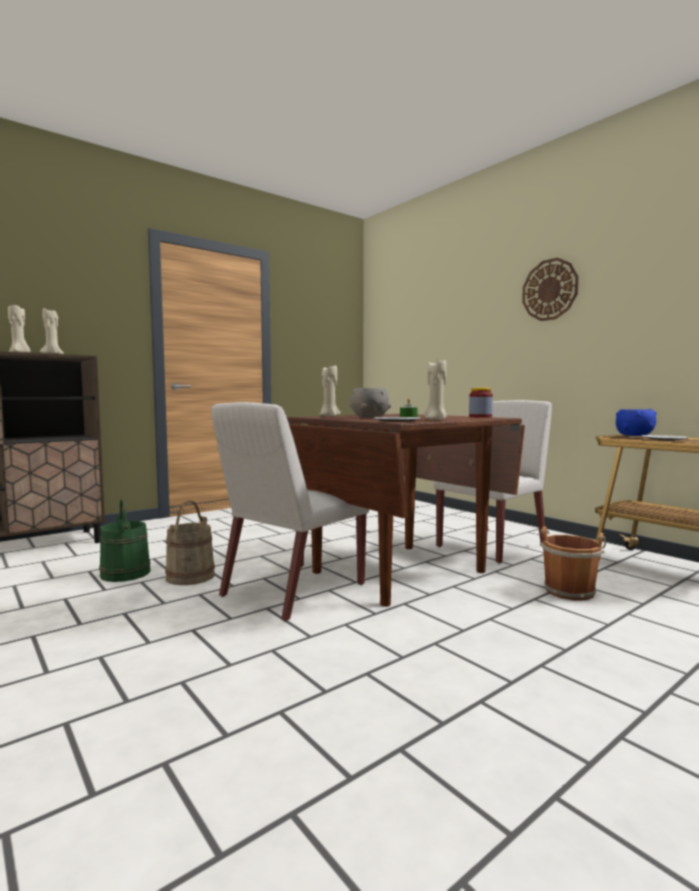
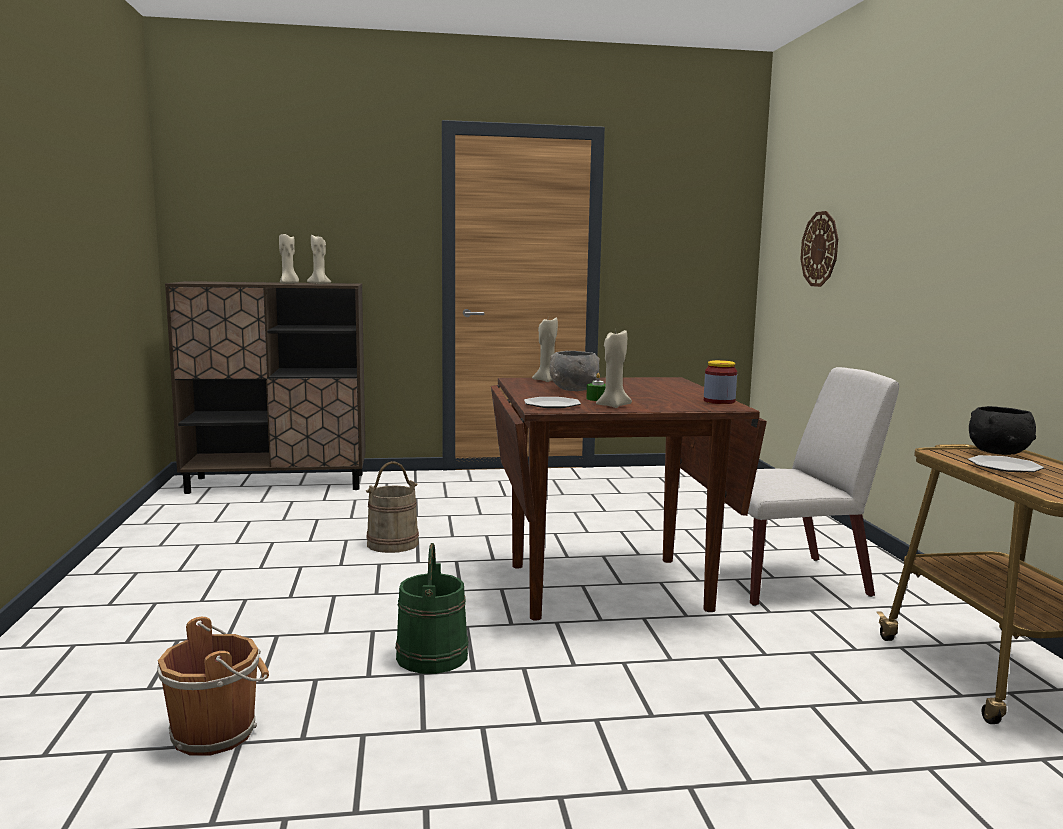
camera: 30 degrees right, 5 degrees up
(125, 573) = (342, 528): green bucket -> green bucket (431, 656)
(292, 591) = (465, 580): white chair -> none
(549, 290) = (959, 189): wall clock -> wall clock (820, 249)
(569, 590) = (785, 660): brown bucket -> brown bucket (217, 732)
(635, 435) = (998, 452): blue bowl -> black bowl

